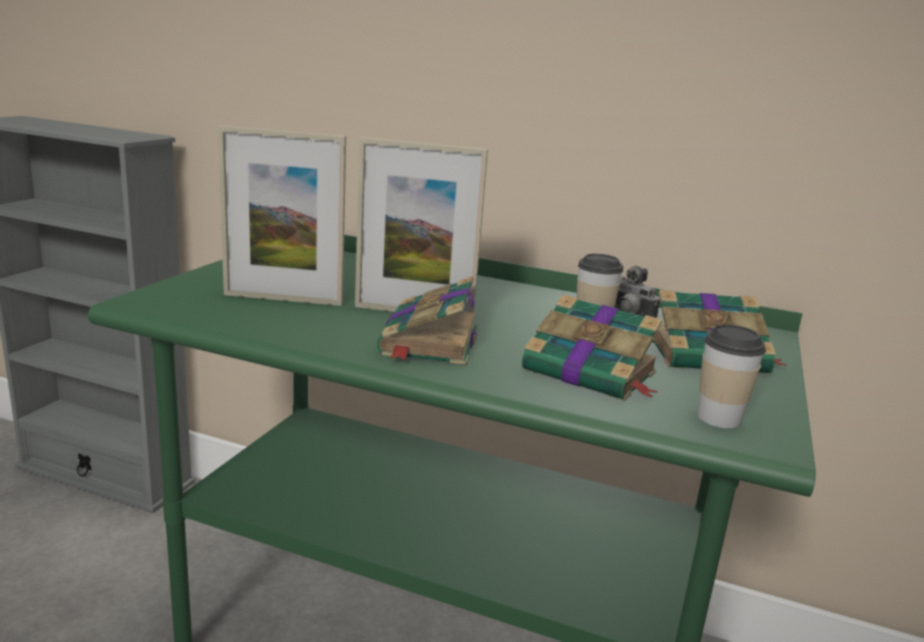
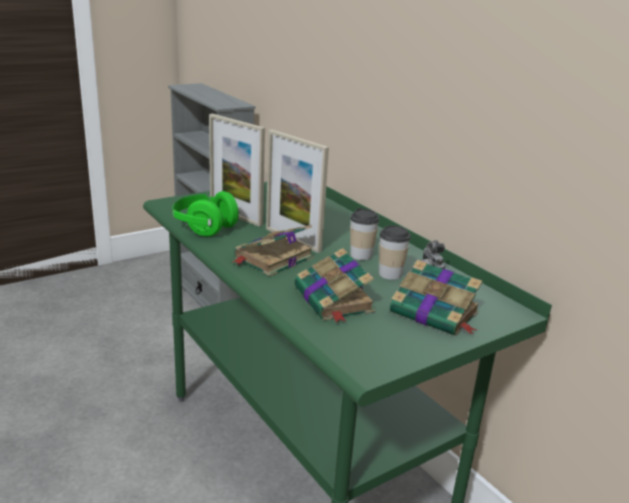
camera: 35 degrees right, 5 degrees up
(261, 323) = (205, 227): none -> green headphones
(719, 417) = (363, 347): cup -> cup (361, 255)

